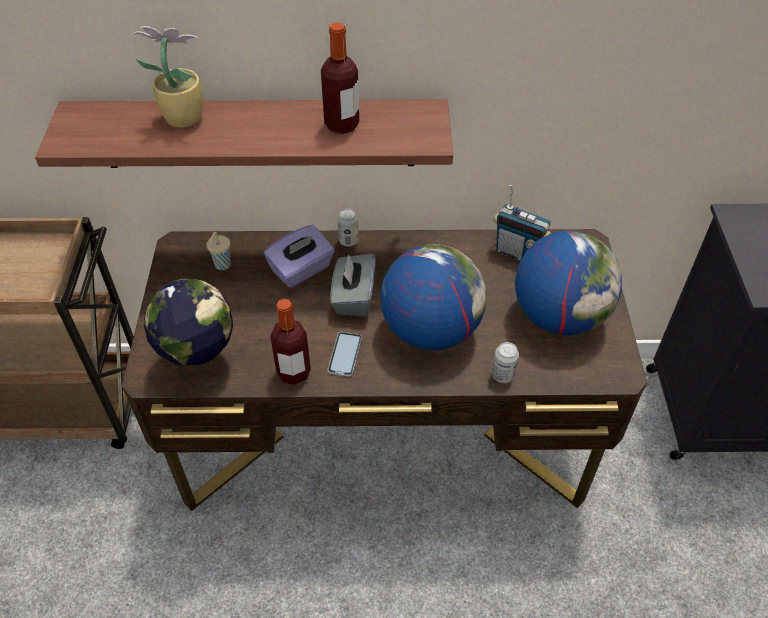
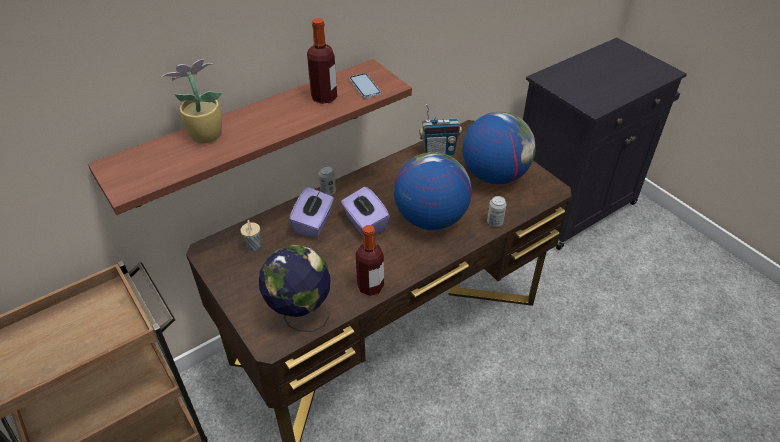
camera: 35 degrees left, 5 degrees down
(345, 355) = (392, 259): phone -> phone (365, 87)
(353, 298) = (365, 223): grey tissue box -> purple tissue box

